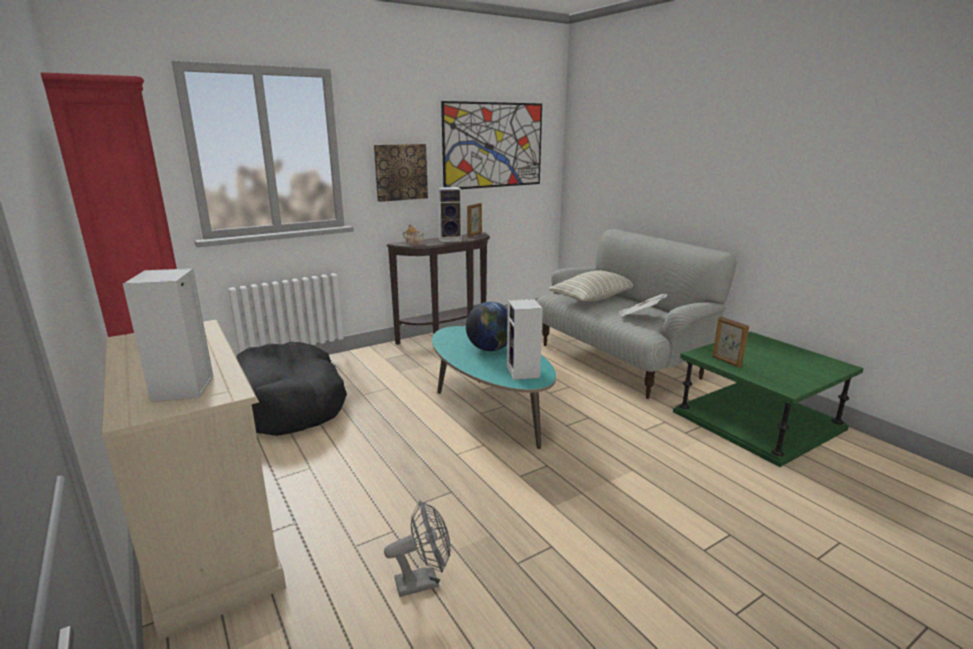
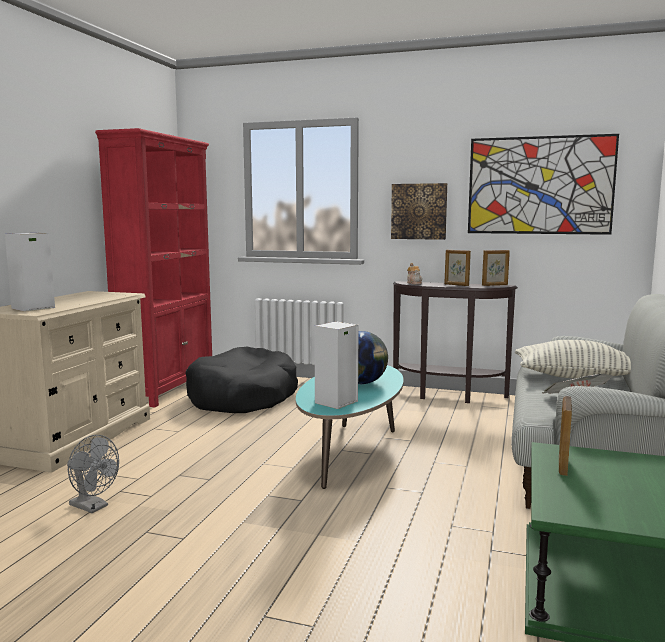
camera: 50 degrees right, 10 degrees down
(451, 239) = (456, 285): speaker -> picture frame

